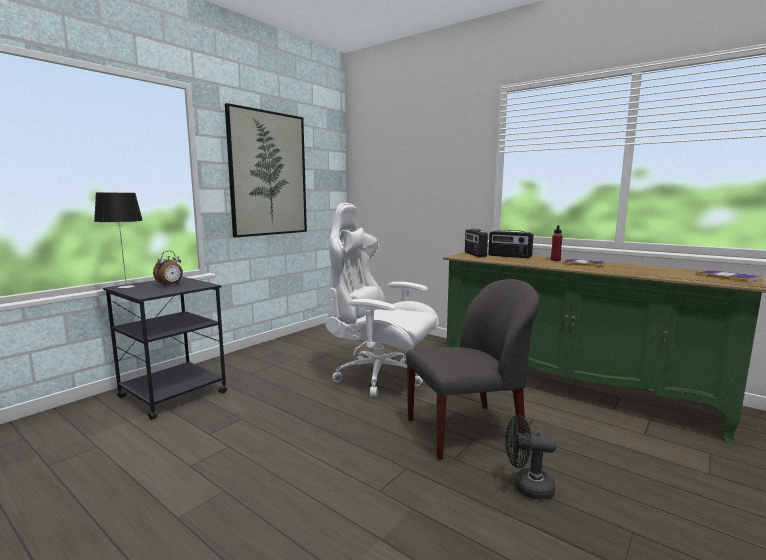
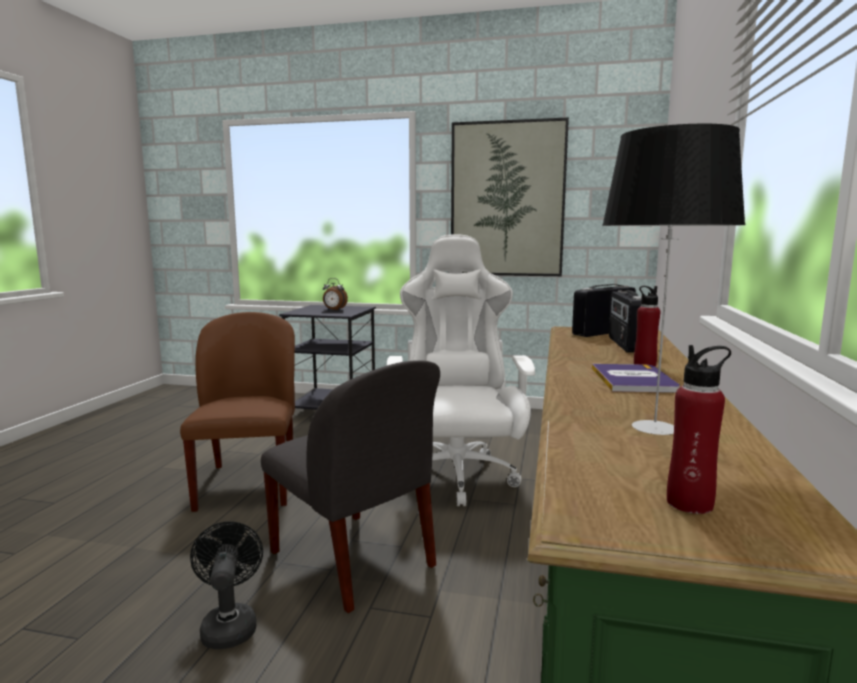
camera: 65 degrees right, 0 degrees up
(126, 287) = (317, 306): table lamp -> table lamp (655, 428)
(299, 458) = (249, 484): none -> brown chair
(727, 277) = (690, 503): book -> red bottle

